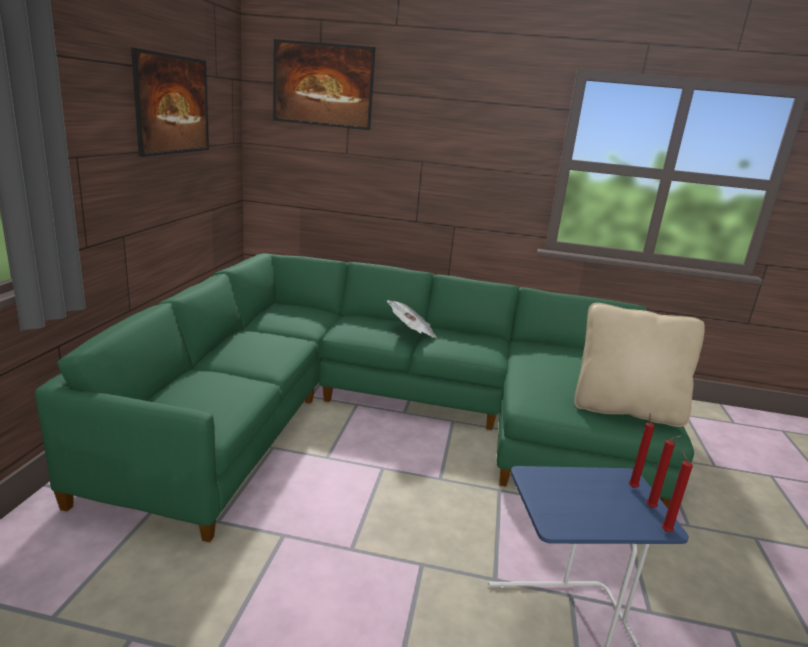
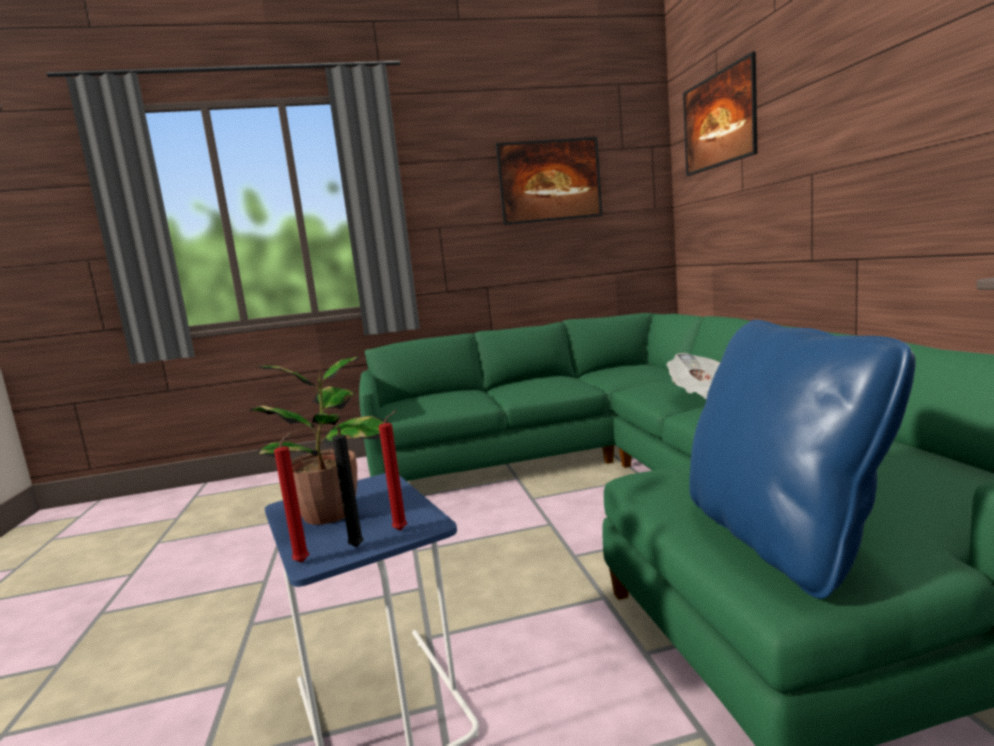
camera: 70 degrees right, 10 degrees down
(584, 507) = (332, 512): none -> potted plant
(626, 410) = (780, 539): beige pillow -> blue pillow
(652, 508) = (356, 548): red candle -> black candle

